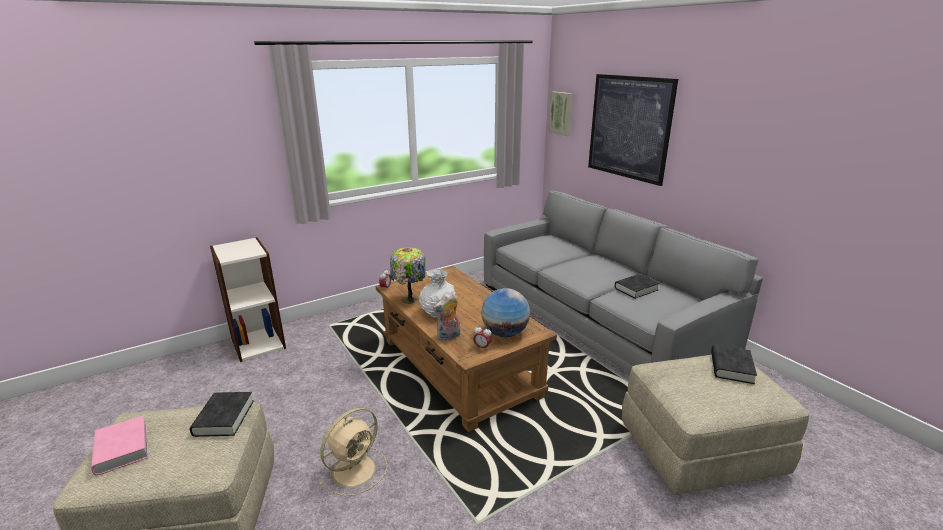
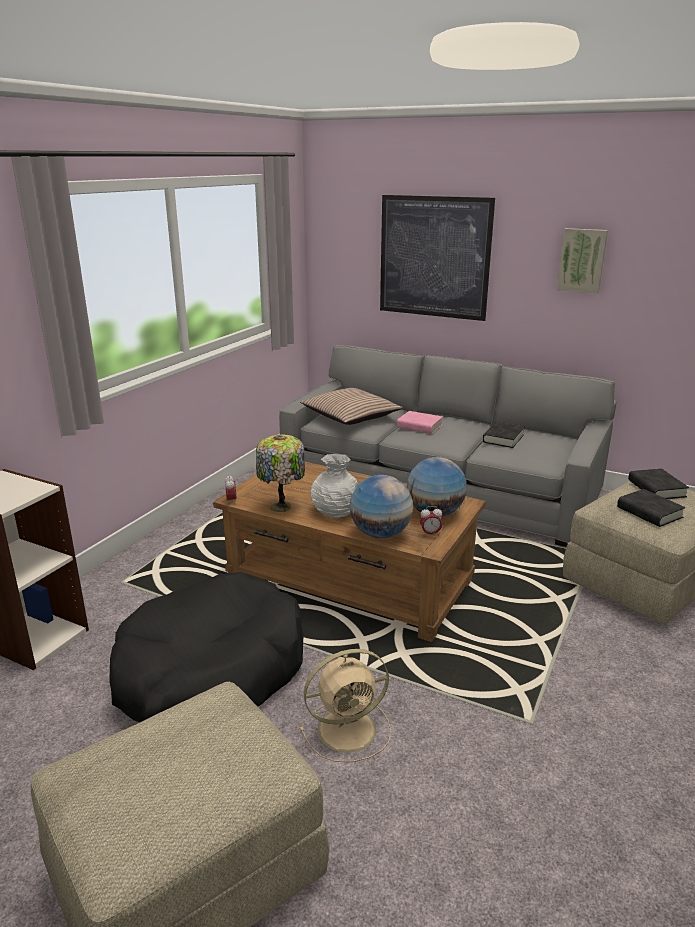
camera: 30 degrees left, 0 degrees up
(122, 449) = (120, 804): pink book -> pink book (419, 426)
(224, 418) = (219, 711): black book -> black book (649, 512)
(319, 397) = (211, 671): none -> black dog bed
(356, 469) = (349, 729): beige fan -> beige fan turned 60 degrees clockwise
(448, 337) = (380, 534): plush toy -> globe
(536, 246) = (350, 416): none -> pillow
(561, 113) = (330, 246): picture -> picture (582, 260)

